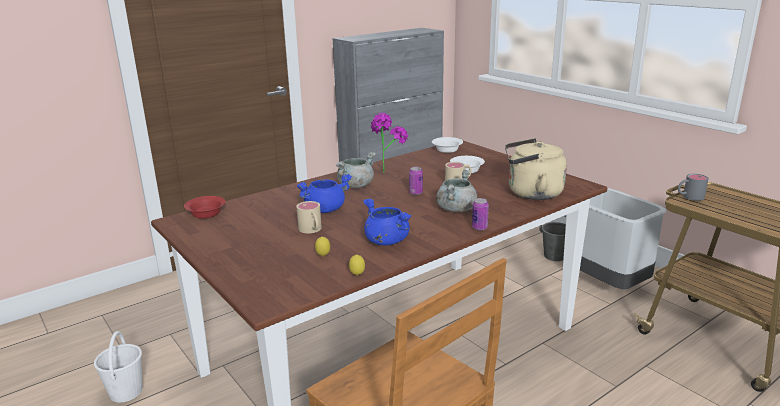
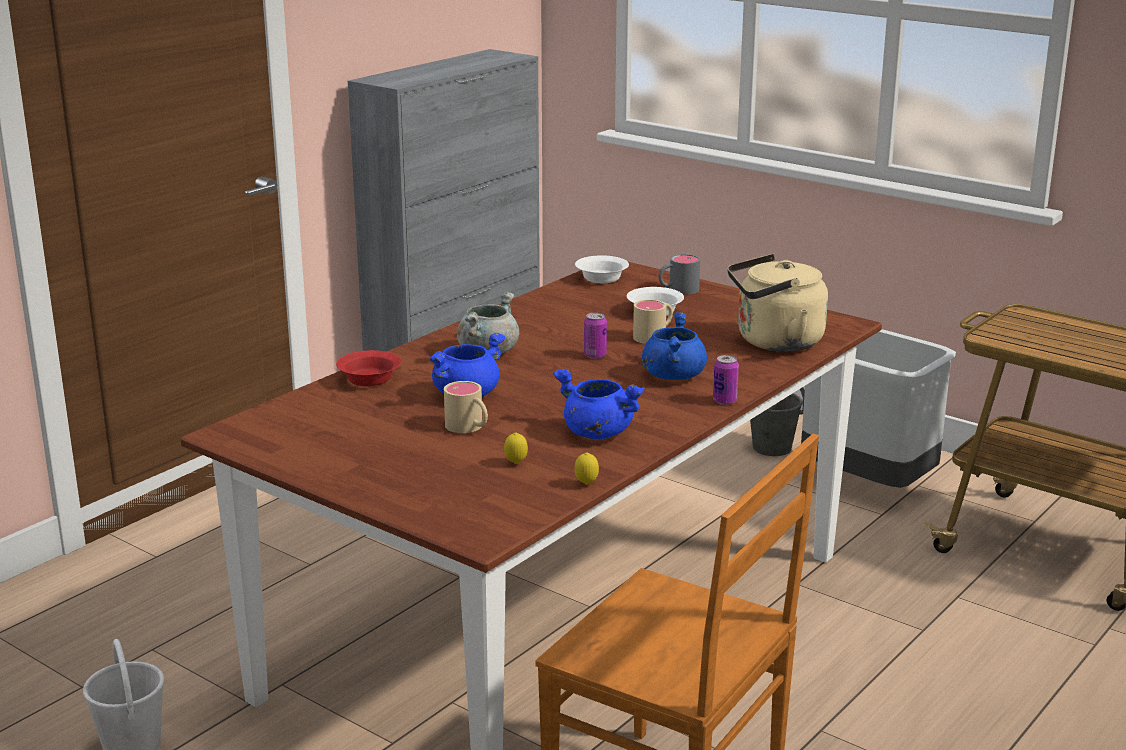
camera: 15 degrees left, 0 degrees up
(205, 214) = (269, 419): red bowl -> red bowl (368, 380)
(387, 170) = (523, 321): potted plant -> none
(456, 208) = (673, 375): grey cooking pot -> blue cooking pot
(689, 197) = (996, 329): grey mug -> grey mug (677, 290)

